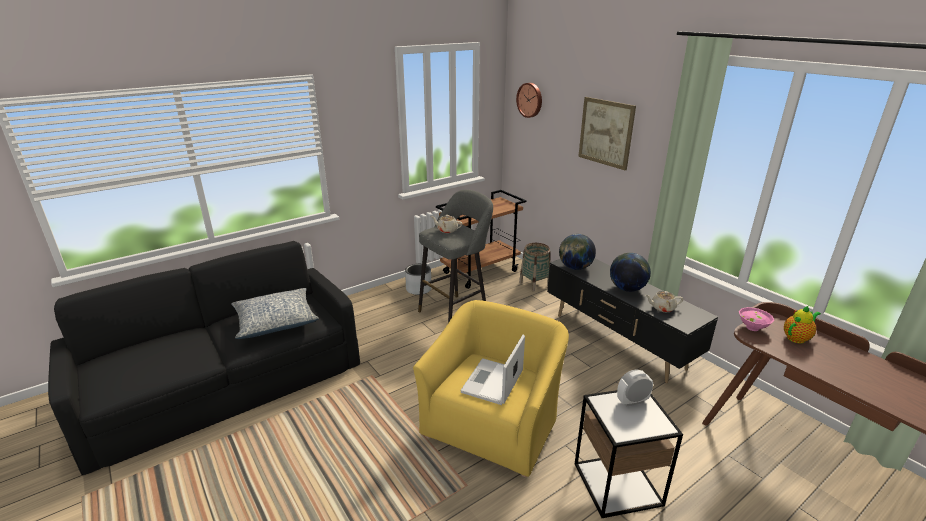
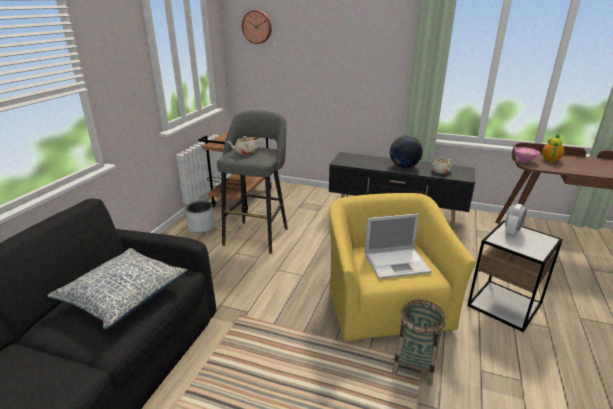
camera: 35 degrees left, 0 degrees up
(492, 382) = (397, 263): laptop -> laptop turned 90 degrees counterclockwise
(534, 284) = (295, 194): basket -> basket (414, 365)
(575, 268) = (352, 163): globe -> none
(606, 132) = (346, 44): picture -> none

